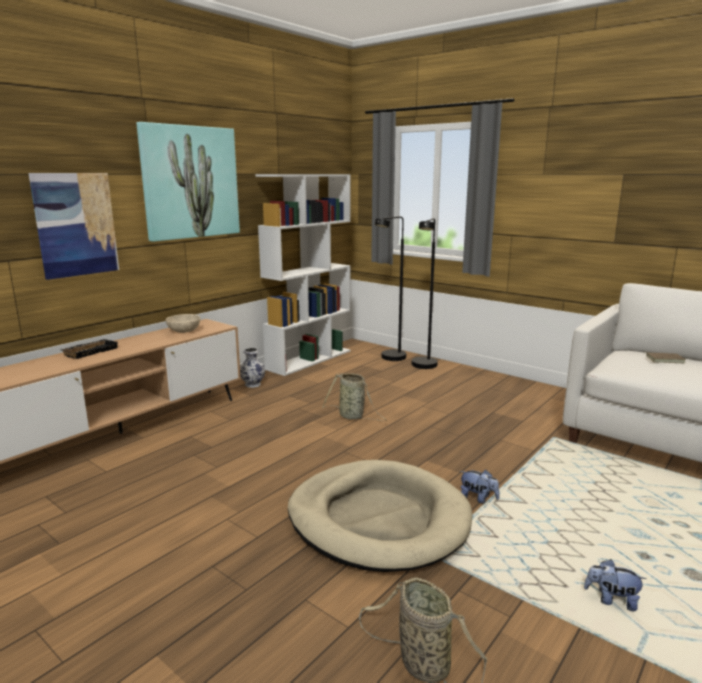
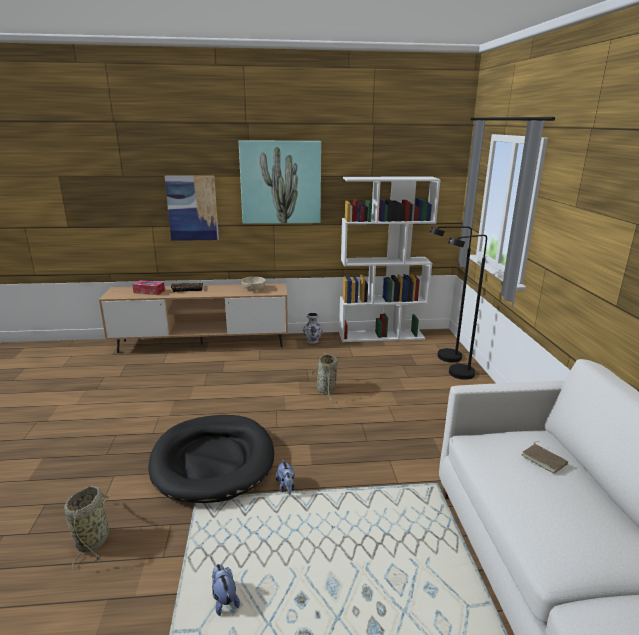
camera: 45 degrees right, 5 degrees up
(33, 368) = (149, 291): none -> tissue box
(378, 519) = (213, 461): beige dog bed -> black dog bed

